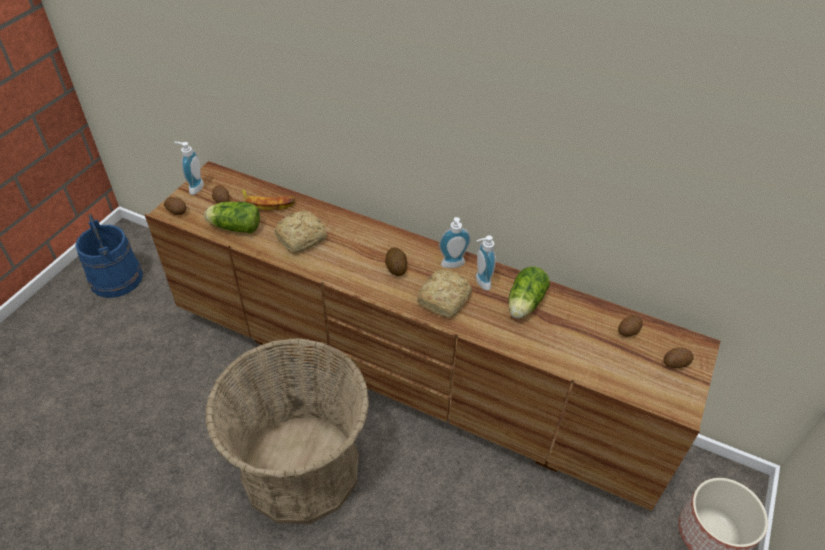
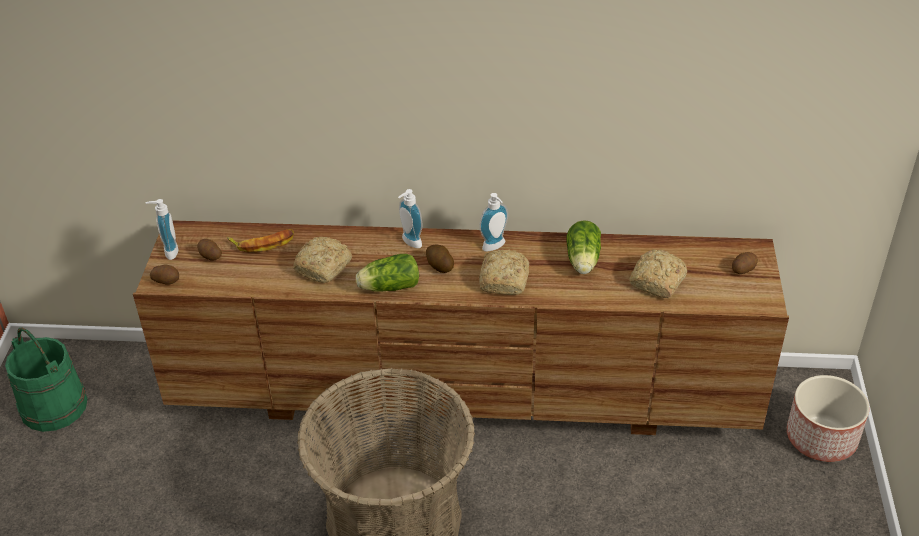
camera: 20 degrees left, 5 degrees down
(117, 278) = (54, 406): blue bucket -> green bucket
(234, 227) = (242, 277): lettuce -> lettuce (388, 287)
(480, 282) = (530, 254): soap dispenser -> soap dispenser (409, 243)
(583, 348) = (656, 282): none -> bread
(628, 331) = (689, 255): potato -> none

